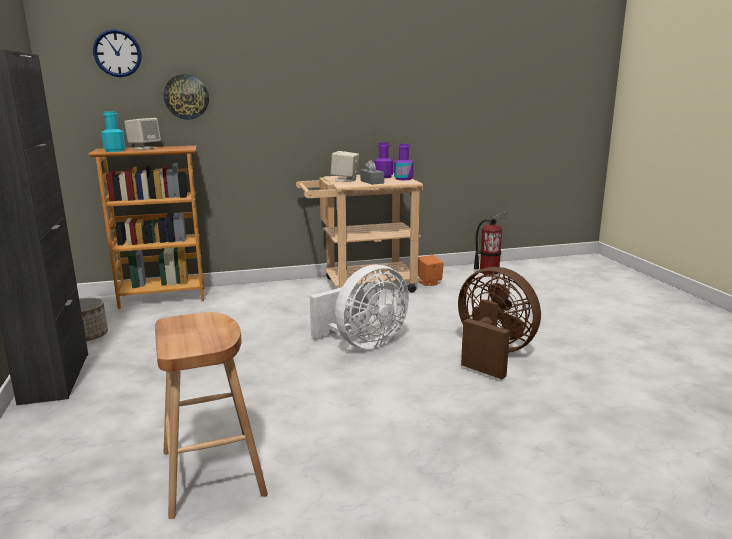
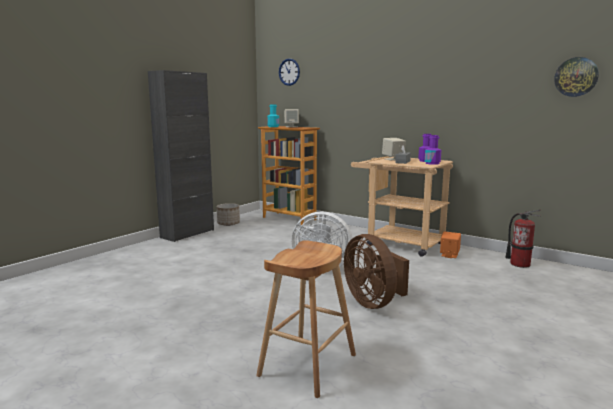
camera: 50 degrees right, 5 degrees down
(186, 97) = (319, 97): wall clock -> wall clock (576, 77)
(212, 472) = (149, 283): brown stool -> brown stool (308, 365)
(492, 354) = (374, 302): brown fan -> brown fan turned 150 degrees clockwise

